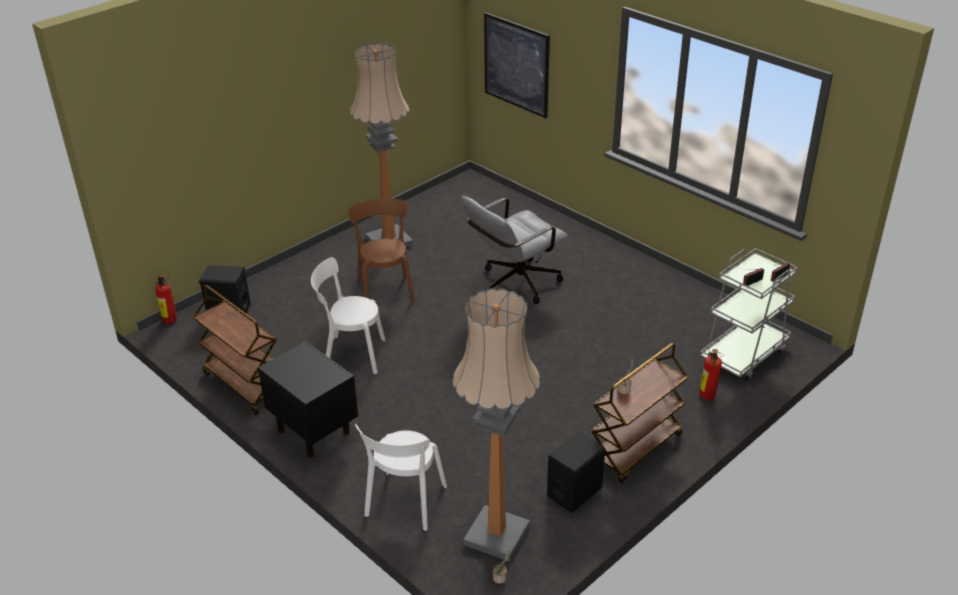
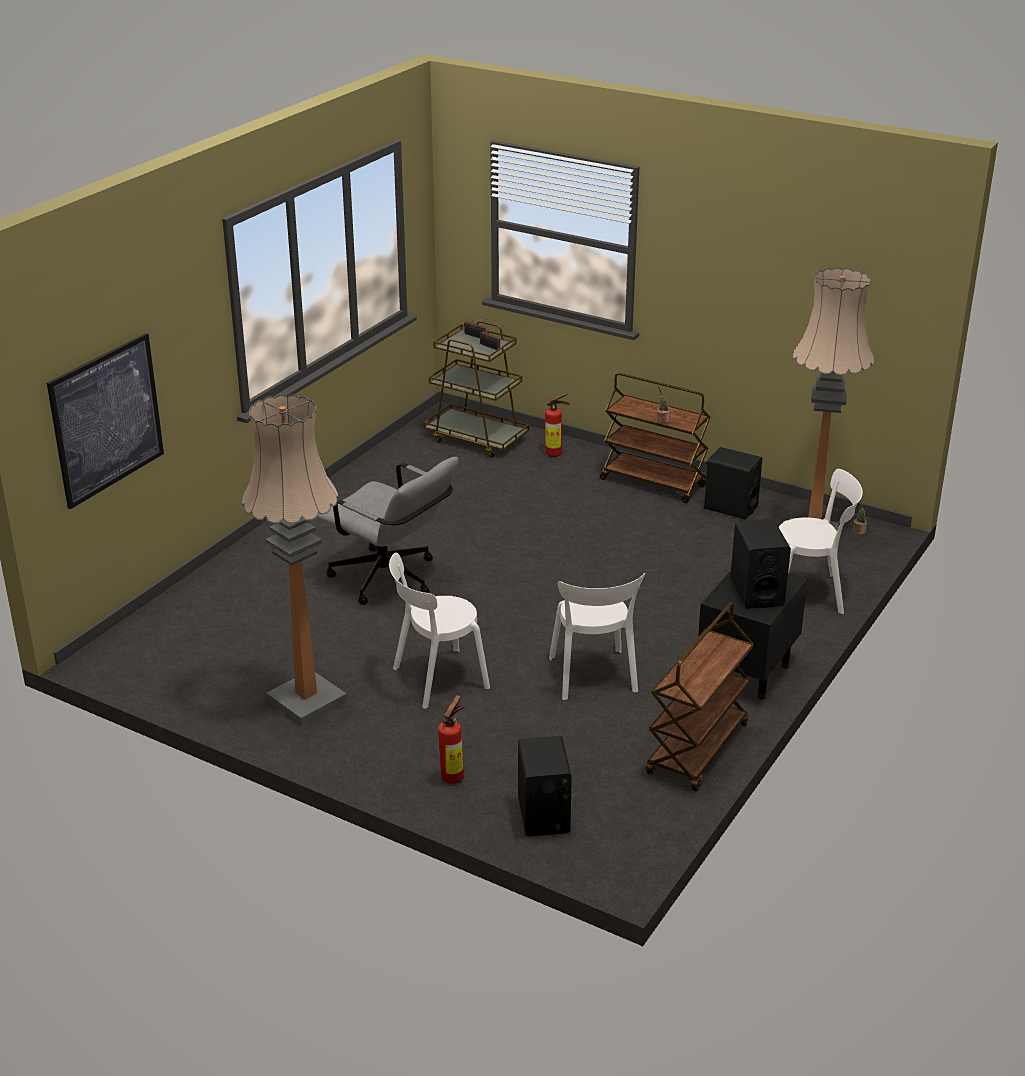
camera: 105 degrees left, 5 degrees down
(170, 322) = (596, 869): fire extinguisher -> fire extinguisher (455, 776)
(302, 371) = (756, 592): none -> black speaker
(385, 289) = (436, 679): brown chair -> white chair
(744, 354) = (476, 439): grey cart -> brown cart

